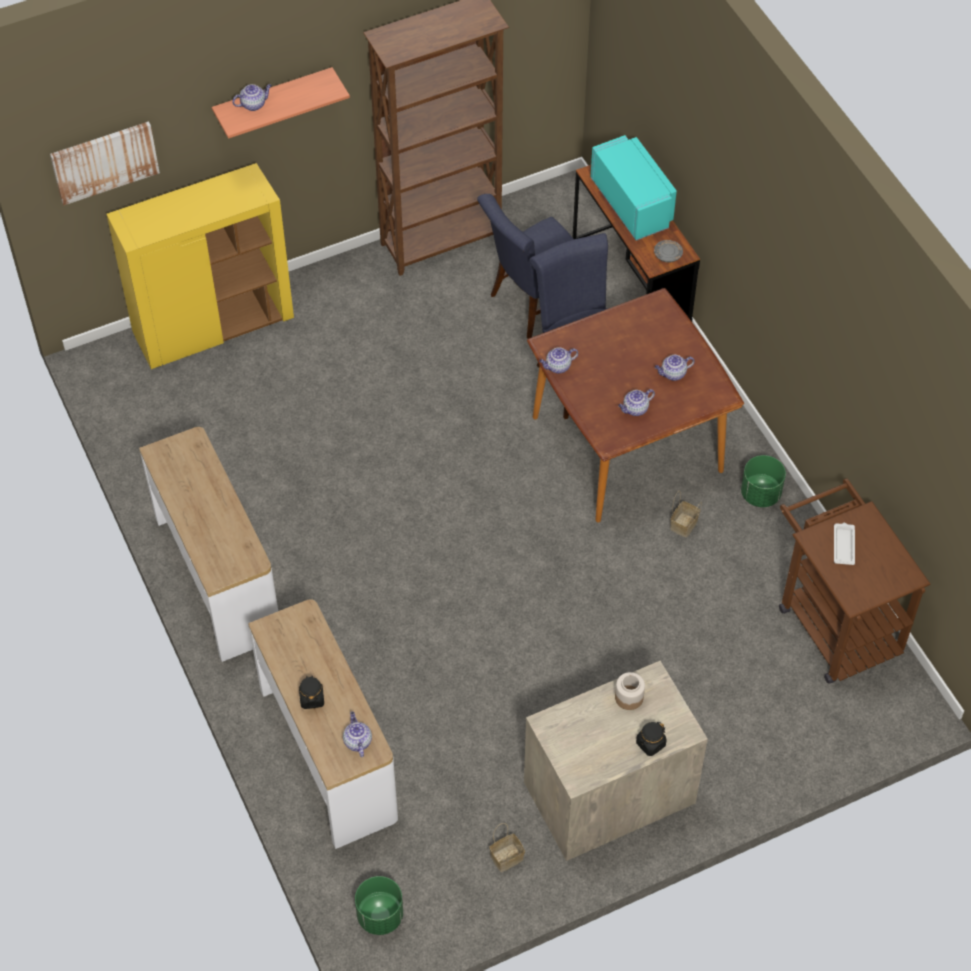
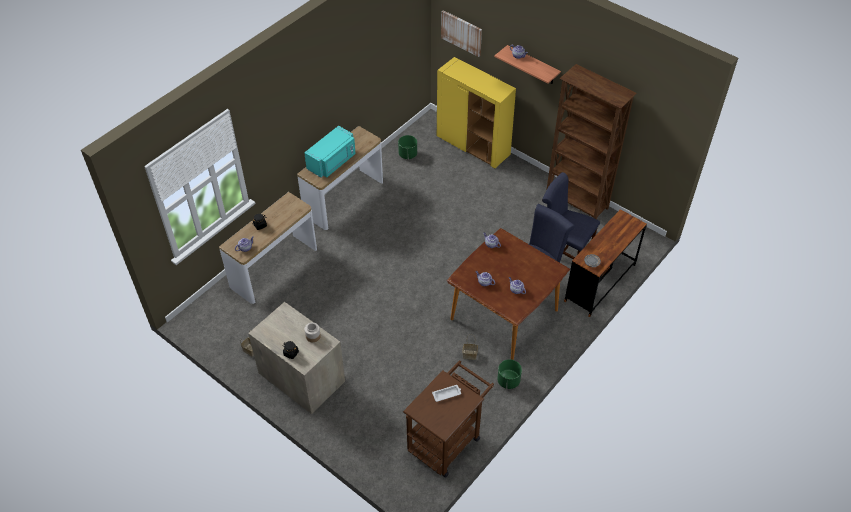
camera: 65 degrees right, 5 degrees down
(380, 916) = (204, 315): green planter -> green planter (407, 154)
(633, 203) = (615, 238): turquoise microwave -> turquoise microwave (332, 162)

